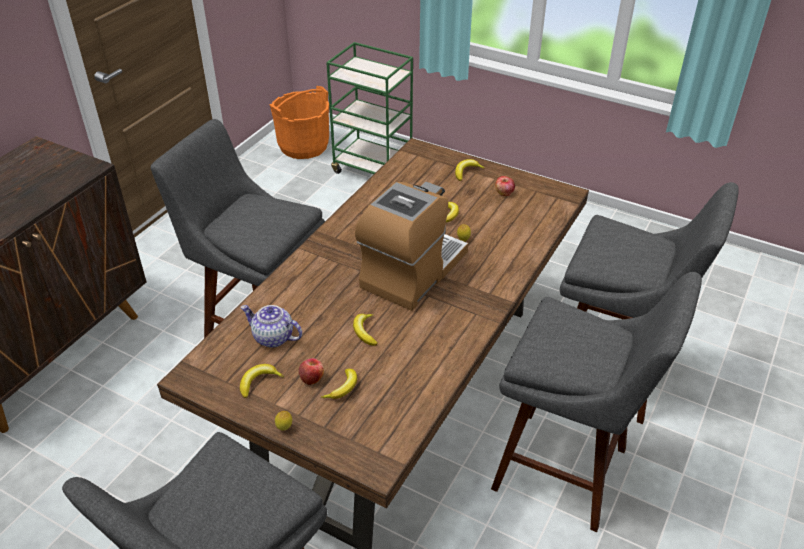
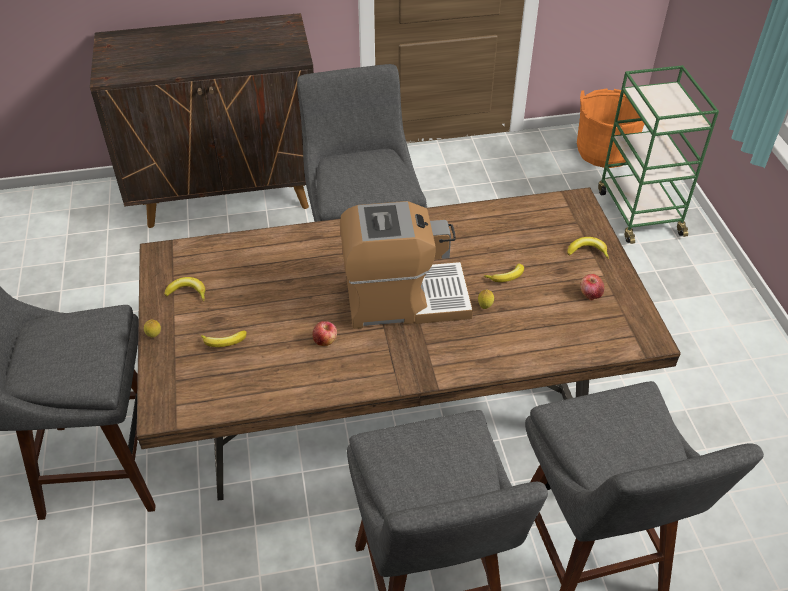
camera: 50 degrees right, 5 degrees up
(272, 337) = (240, 269): teapot -> none
(312, 378) = (218, 318): apple -> apple (325, 340)
(365, 332) = (299, 316): banana -> none

